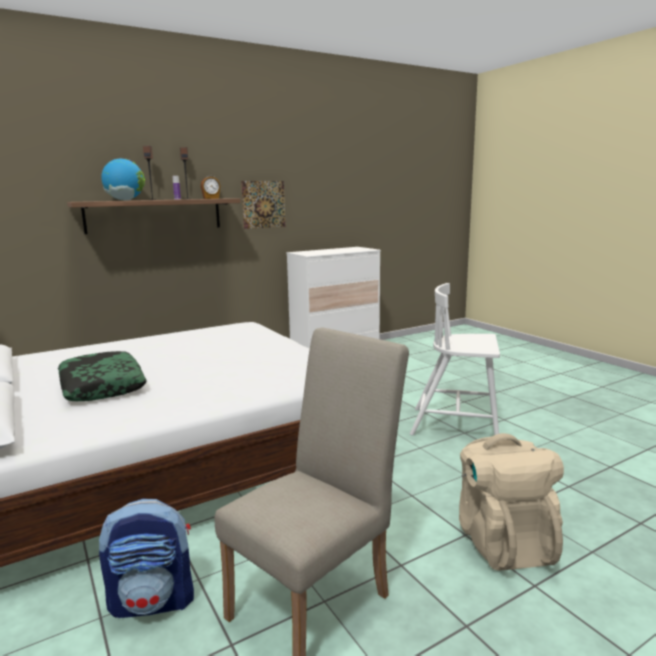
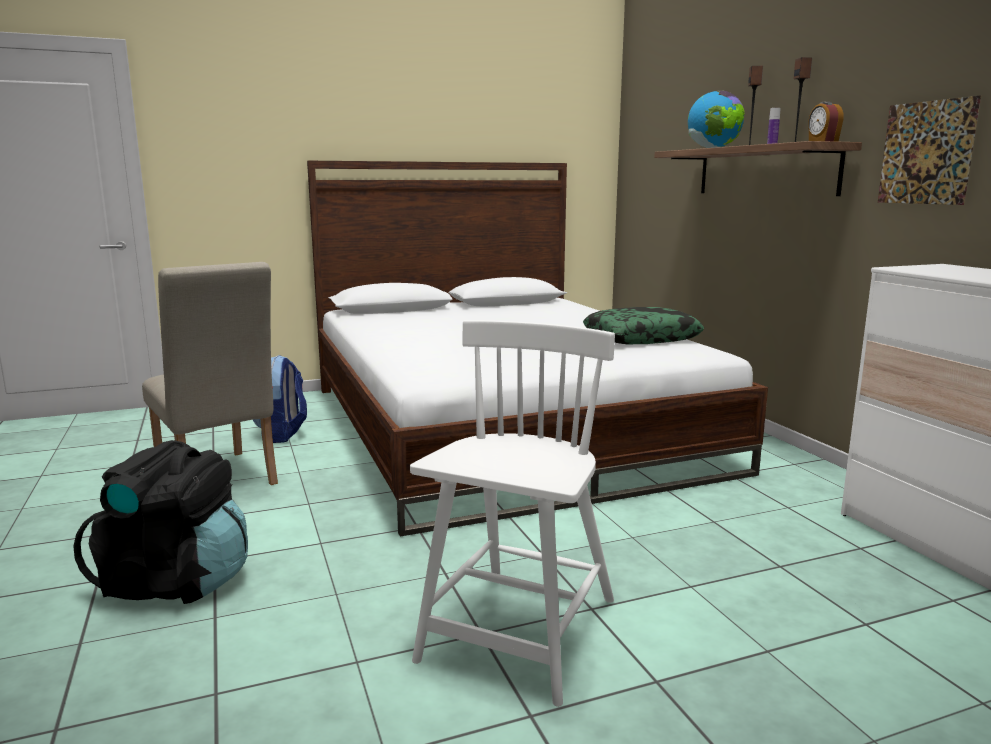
camera: 100 degrees right, 0 degrees up
(101, 386) = (462, 321): pillow -> pillow (641, 338)
(503, 541) = (176, 582): beige backpack -> black backpack

